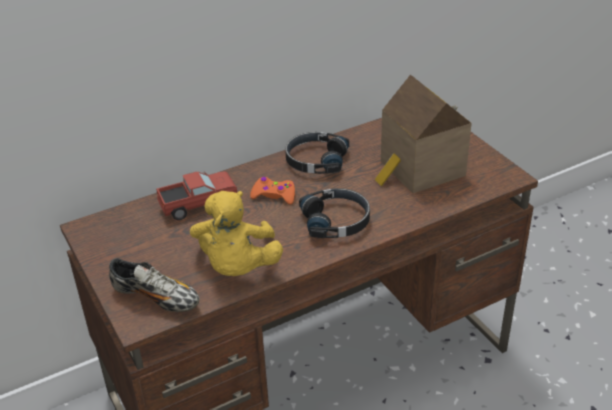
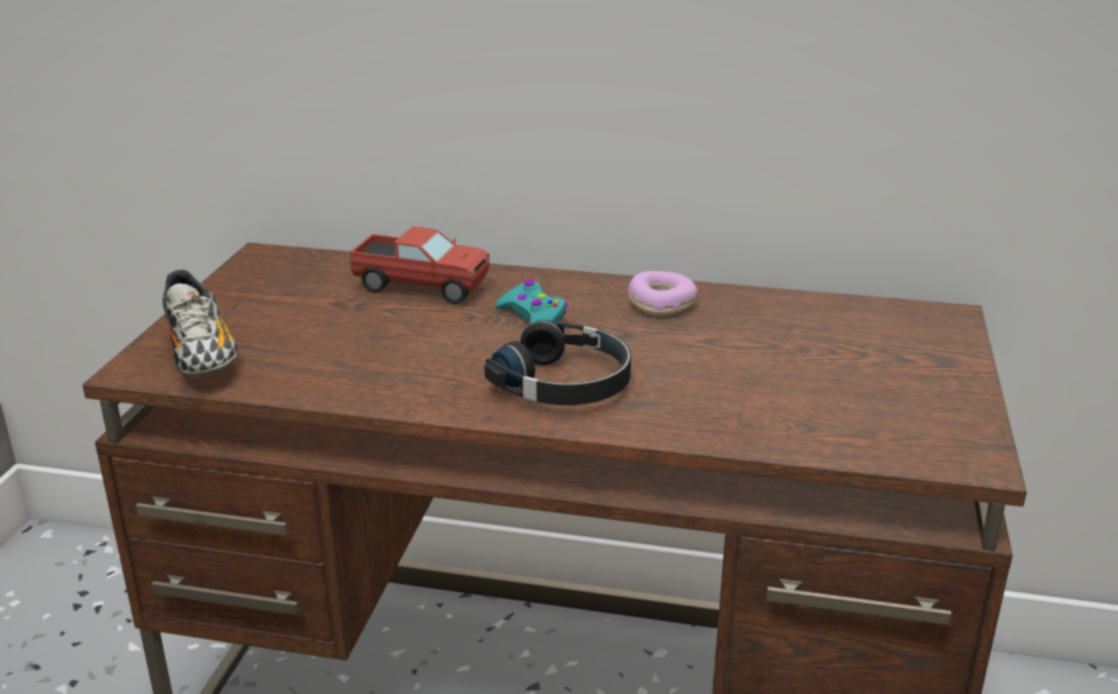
camera: 40 degrees right, 10 degrees down
(237, 267) = (345, 370): yellow plush toy -> none
(274, 195) = (533, 317): orange game controller -> turquoise game controller
(315, 160) = (661, 304): black headphones -> donut
(419, 170) = (808, 380): toy house -> none

